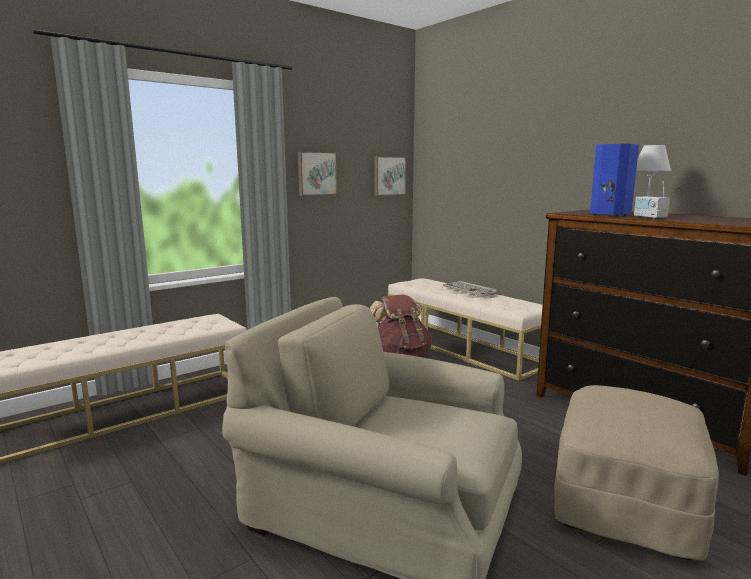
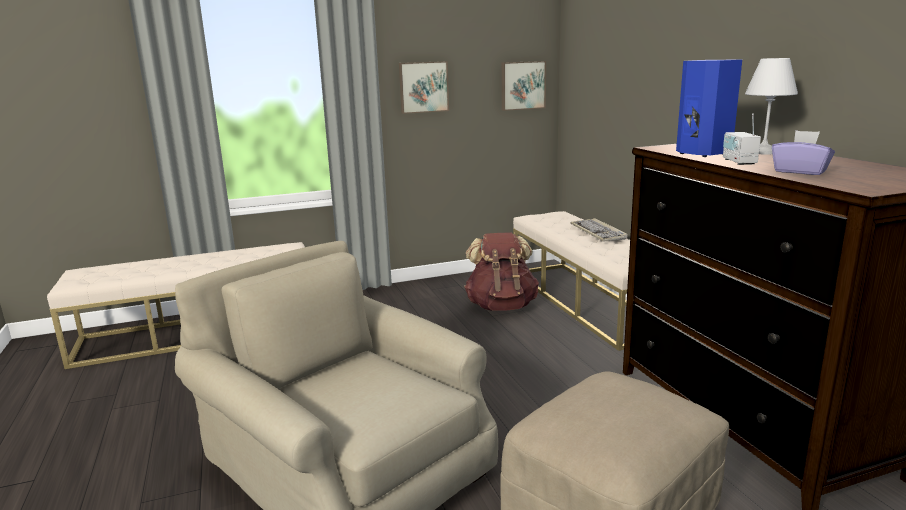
camera: 20 degrees right, 5 degrees up
(706, 221) = (800, 171): none -> purple tissue box

